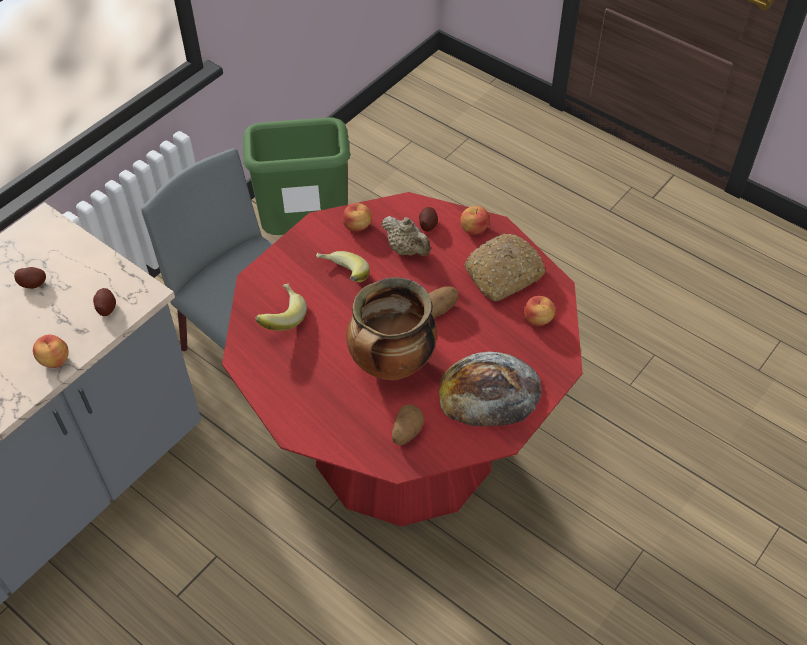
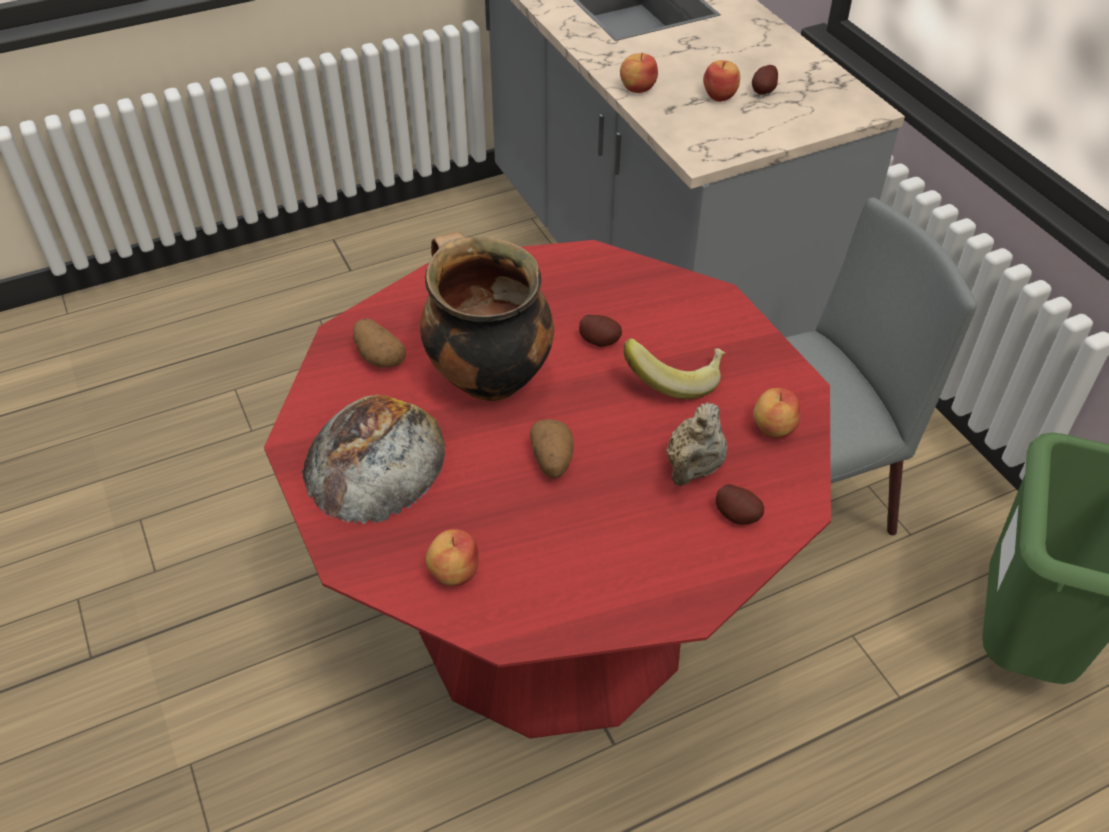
camera: 115 degrees right, 5 degrees down
(106, 307) = (694, 129): potato -> potato (600, 340)
(280, 317) = (636, 302): banana -> none
(406, 250) = (693, 468): beige teapot -> beige teapot turned 45 degrees counterclockwise
(474, 229) = (698, 573): apple -> apple (720, 95)
(503, 275) = (573, 568): bread -> none

